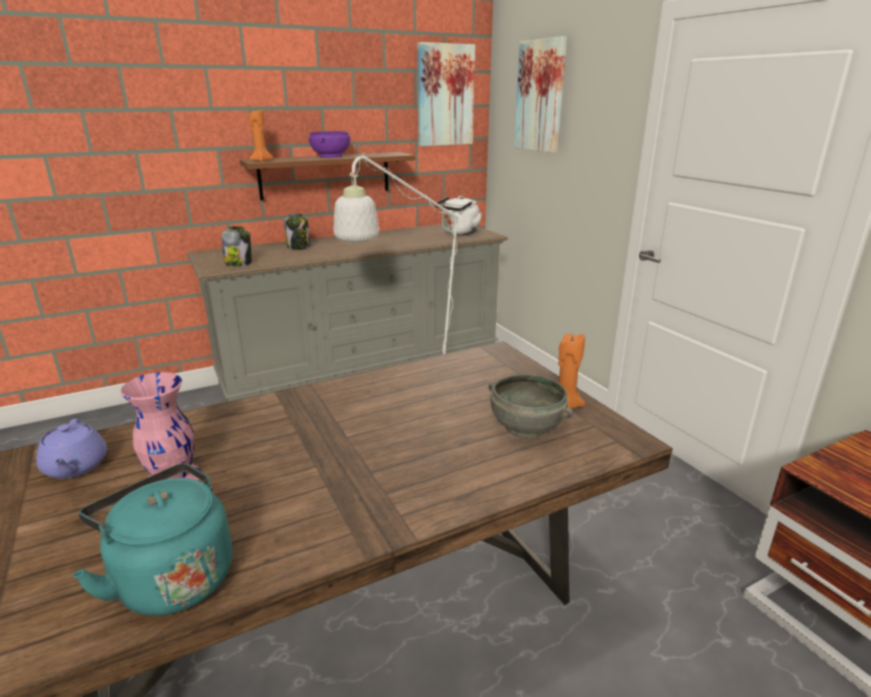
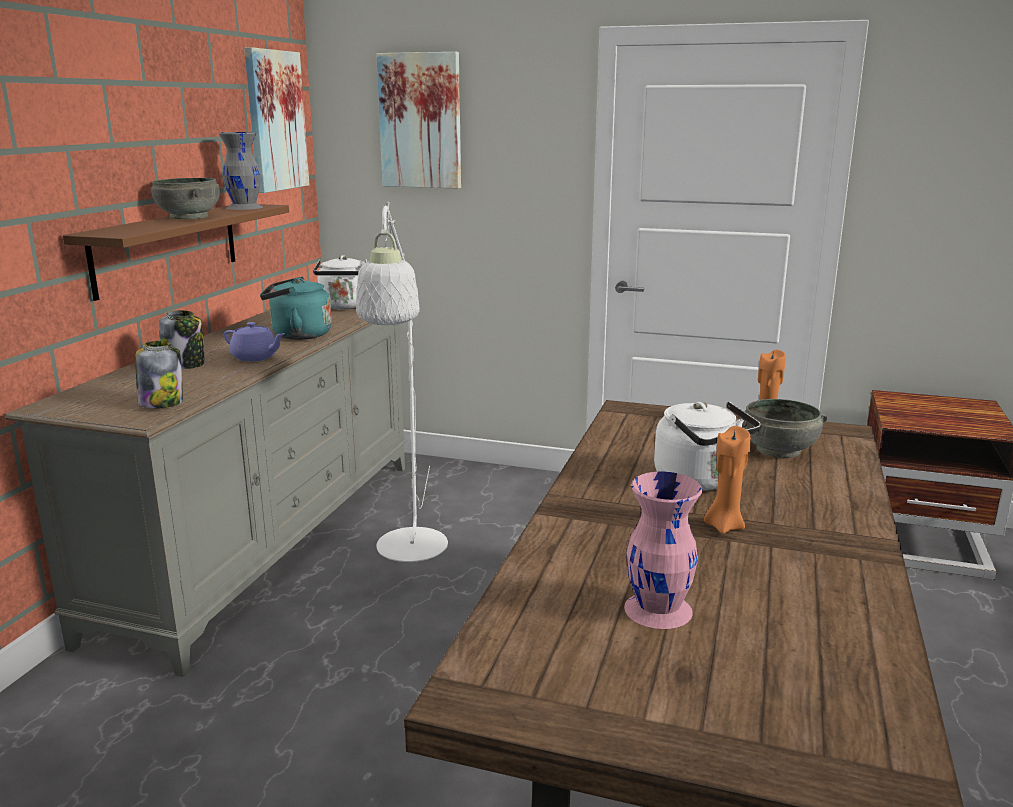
camera: 45 degrees left, 5 degrees down
(75, 467) = (547, 659): purple teapot -> purple teapot (255, 357)
(172, 577) = (846, 649): turquoise kettle -> turquoise kettle (297, 335)
(261, 161) = (122, 232): orange candle -> orange candle (724, 526)
(331, 156) = (190, 217): purple bowl -> grey bowl
(385, 154) = (245, 207): none -> grey vase
(408, 420) = (700, 481): none -> white kettle

